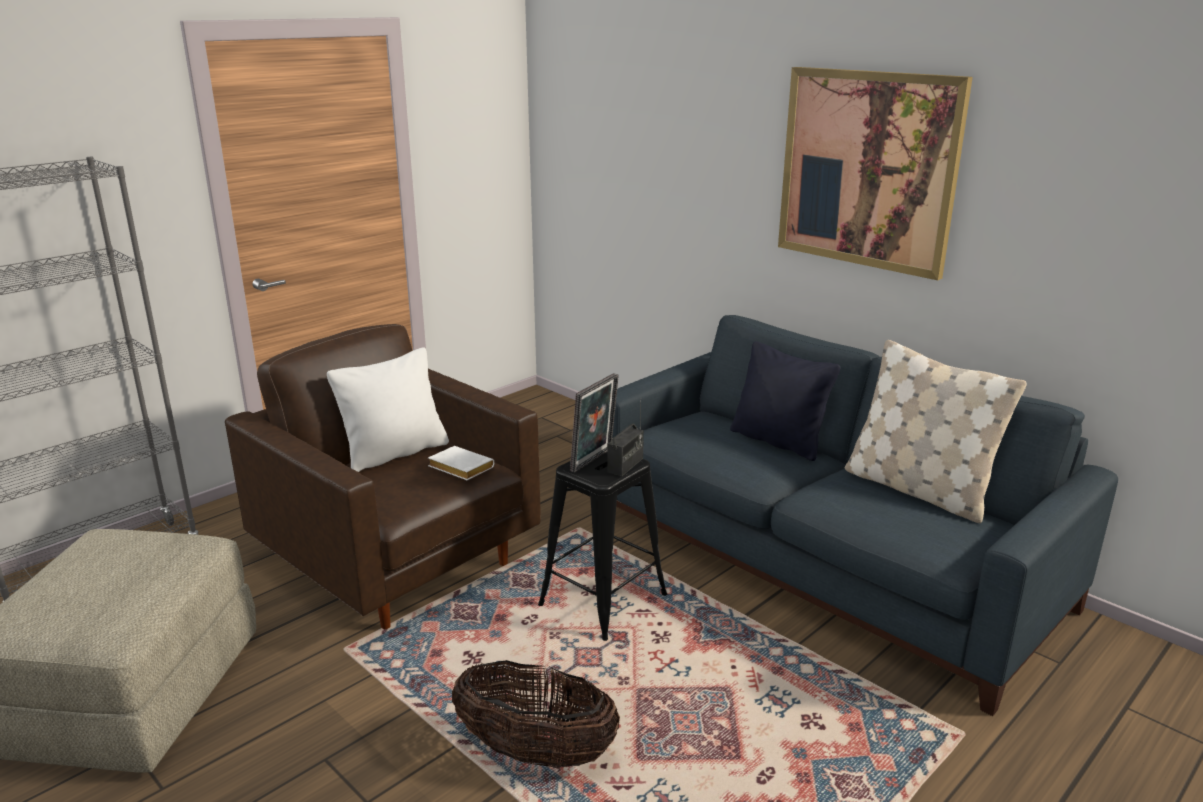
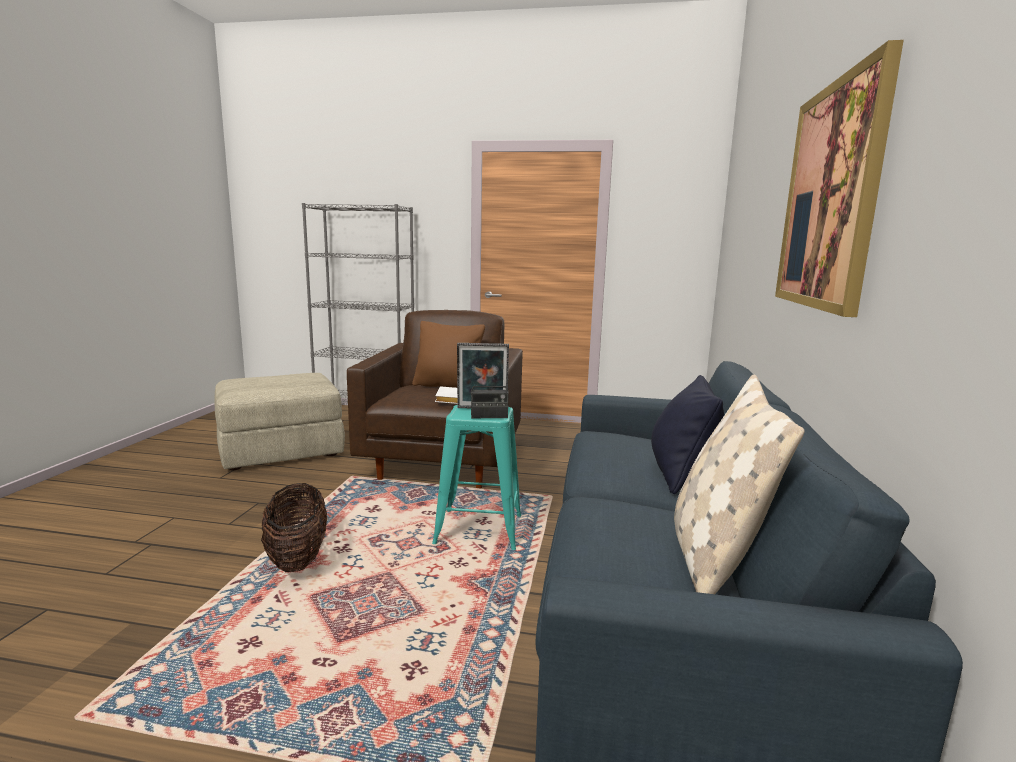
camera: 55 degrees right, 10 degrees down
(395, 453) = (448, 386): white pillow -> brown pillow
(602, 601) = (478, 529): black stool -> turquoise stool

